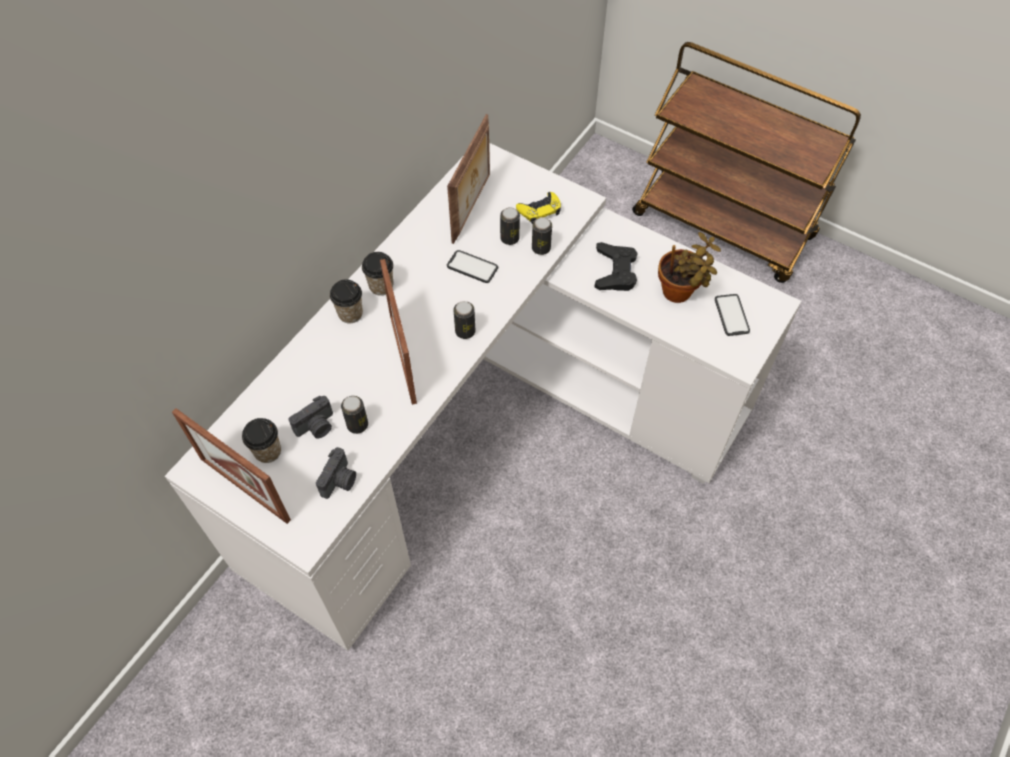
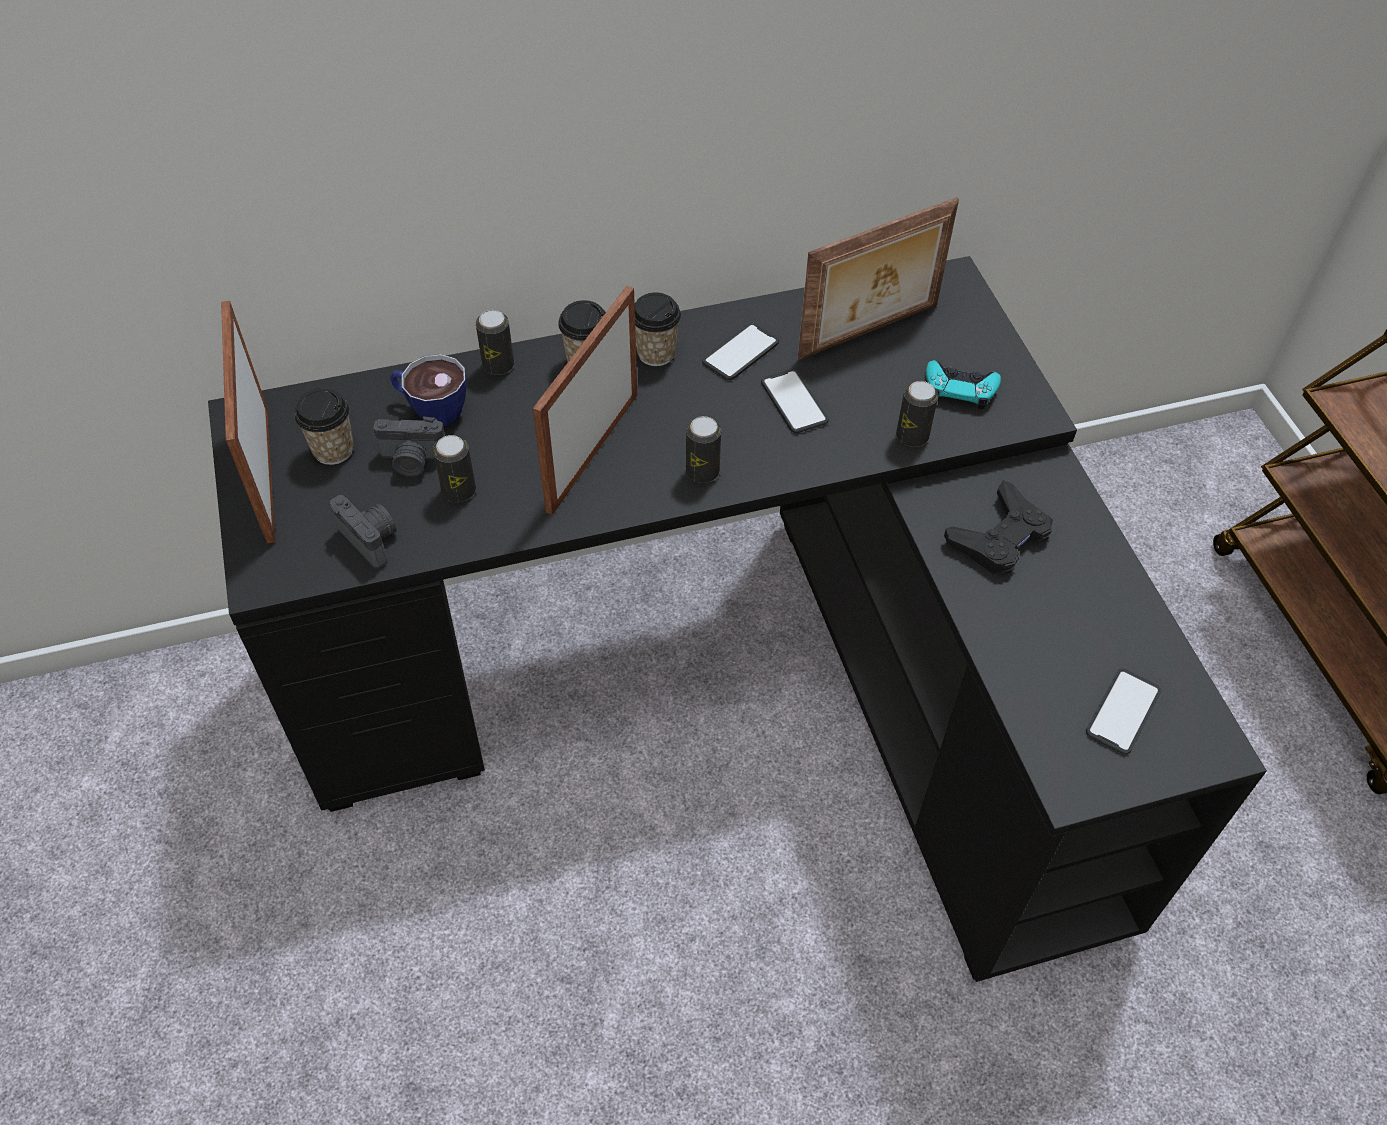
camera: 40 degrees right, 5 degrees down
(296, 394) = (431, 409): none -> cup
(340, 481) = (371, 539): camera -> camera turned 105 degrees counterclockwise
(422, 258) = (740, 352): none -> phone
(485, 432) = (733, 683): white desk -> black desk
(509, 238) = (881, 398): can -> can (498, 365)
(539, 210) = (960, 389): yellow game controller -> turquoise game controller
(679, 293) = (1069, 628): potted plant -> none

